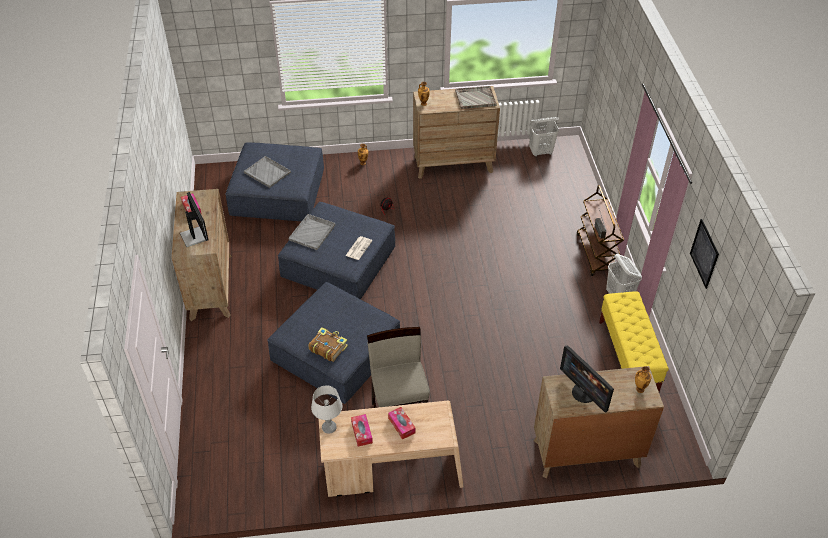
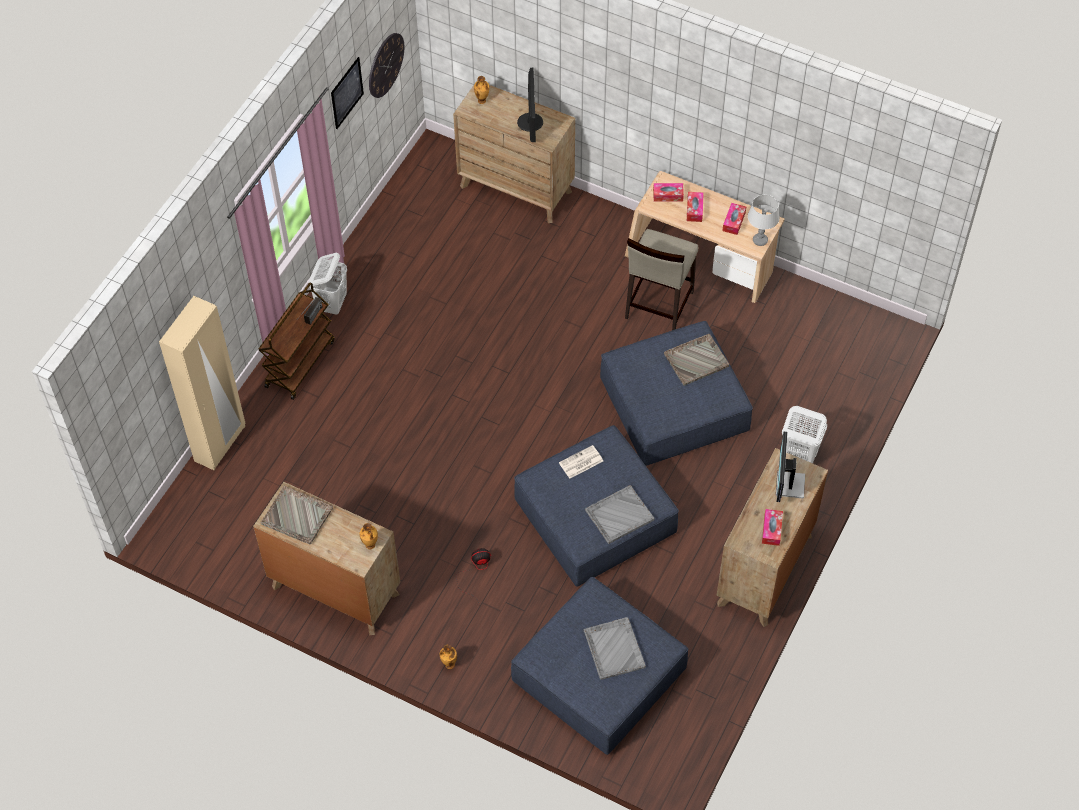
camera: 145 degrees left, 10 degrees up
(328, 347) = (697, 360): book -> grey tray
(432, 426) = (668, 195): none -> tissue box
(541, 152) = (206, 543): white laundry basket -> white laundry basket (798, 455)
(588, 194) = (220, 444): none -> beige wardrobe
(628, 357) = (390, 244): yellow bench -> none
(721, 324) = (385, 65): none -> wall clock

